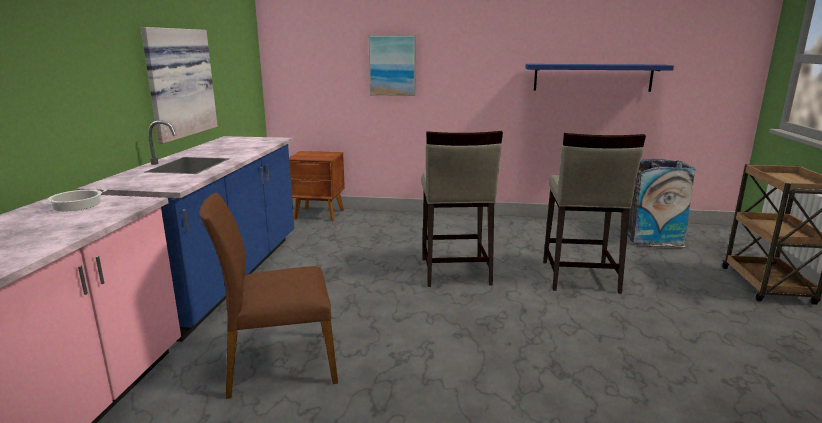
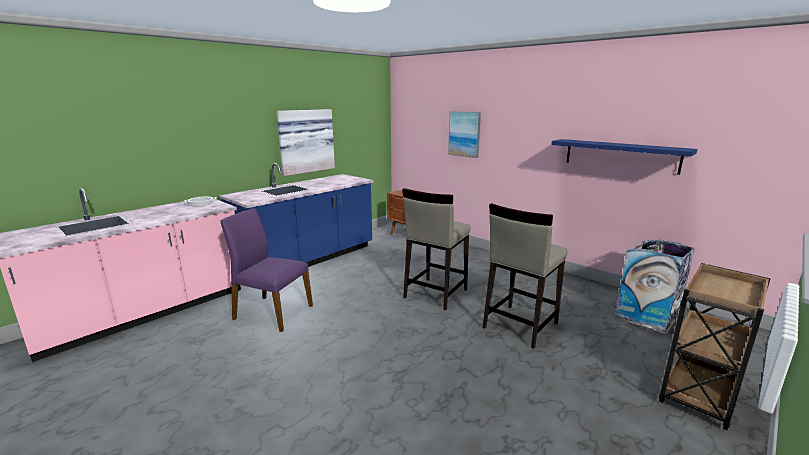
camera: 35 degrees right, 0 degrees up
(279, 364) = (272, 312): brown chair -> purple chair

